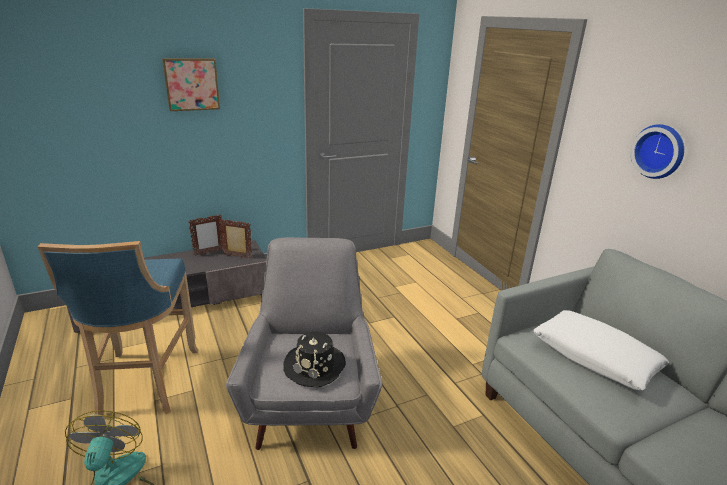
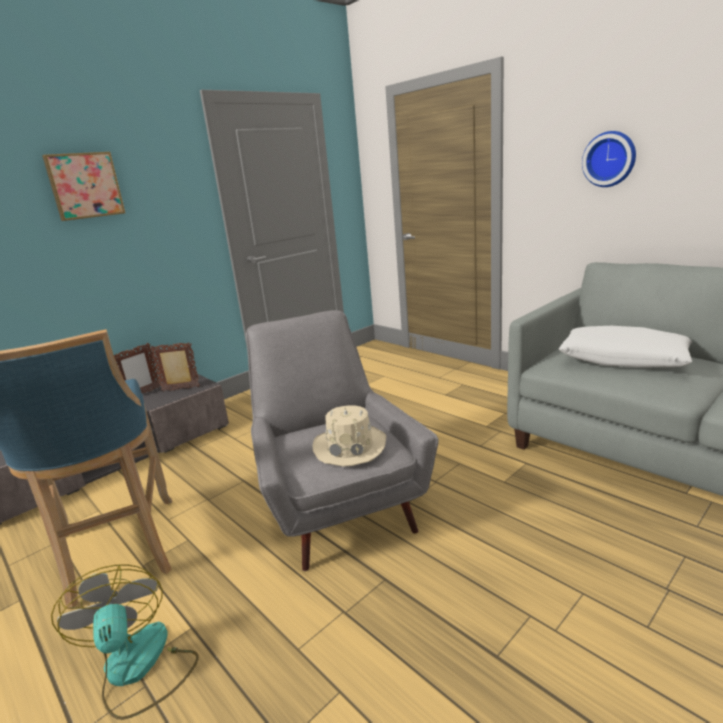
camera: 15 degrees left, 5 degrees down
(315, 366) = (350, 446): black hat -> beige hat

